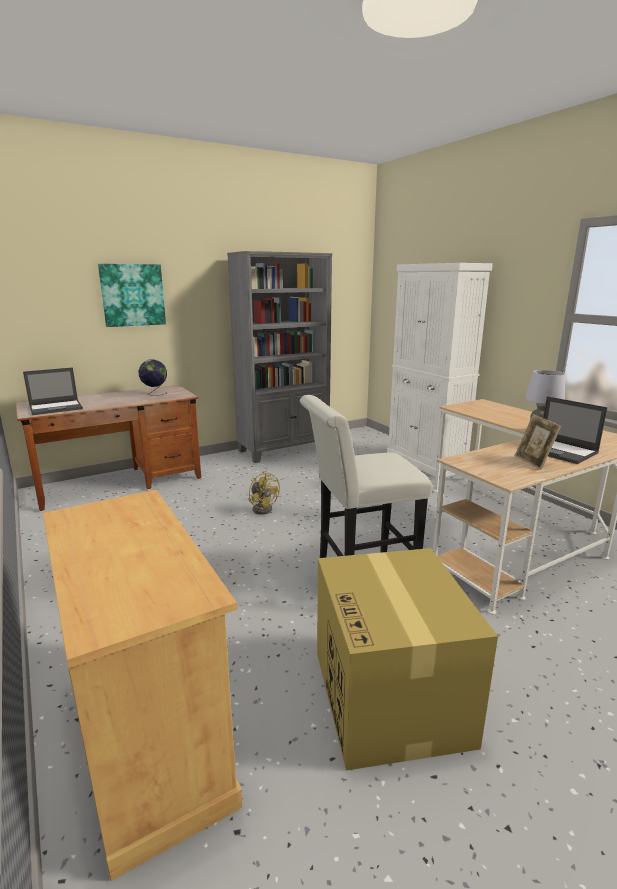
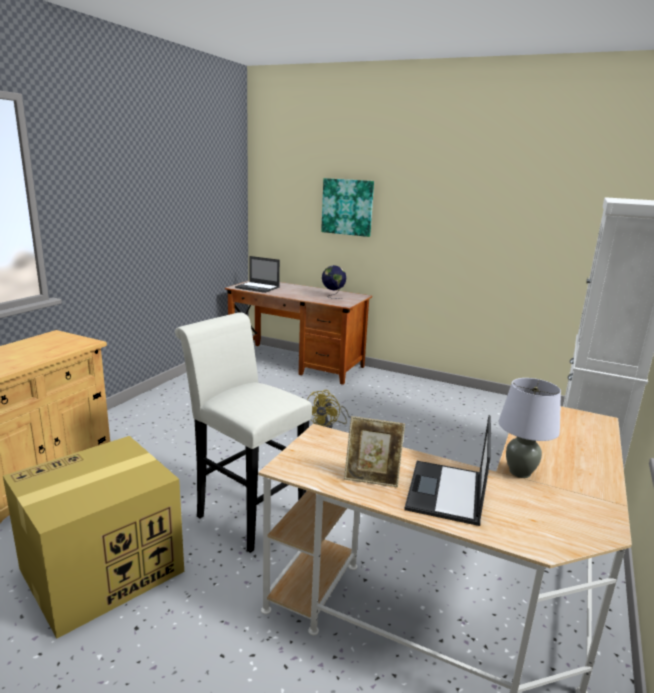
camera: 55 degrees right, 0 degrees up
(284, 450) = (457, 396): grey bookcase -> none
(533, 462) = (372, 478): picture frame -> picture frame turned 120 degrees counterclockwise

